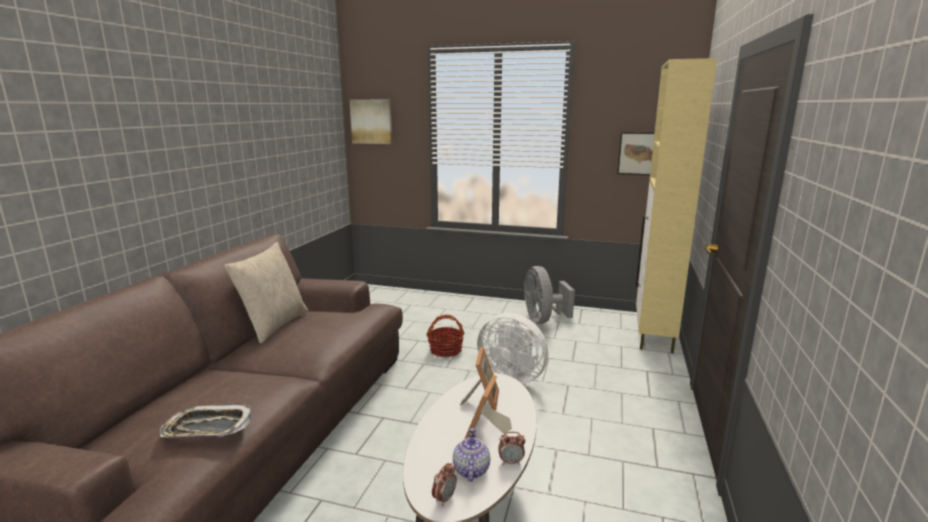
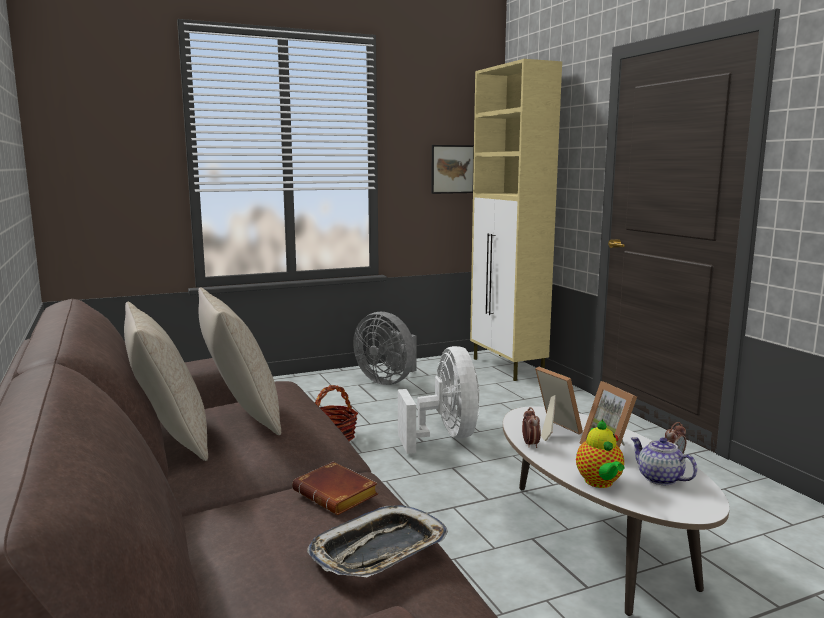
camera: 40 degrees left, 5 degrees down
(257, 388) = (338, 495): none -> brown book
(316, 323) = (241, 416): none -> beige pillow
(371, 121) = (80, 129): picture -> none
(426, 451) = (600, 483): none -> teapot
(444, 498) = (688, 505): alarm clock -> alarm clock (530, 444)
(512, 376) = (445, 437): white fan -> white fan turned 90 degrees counterclockwise

